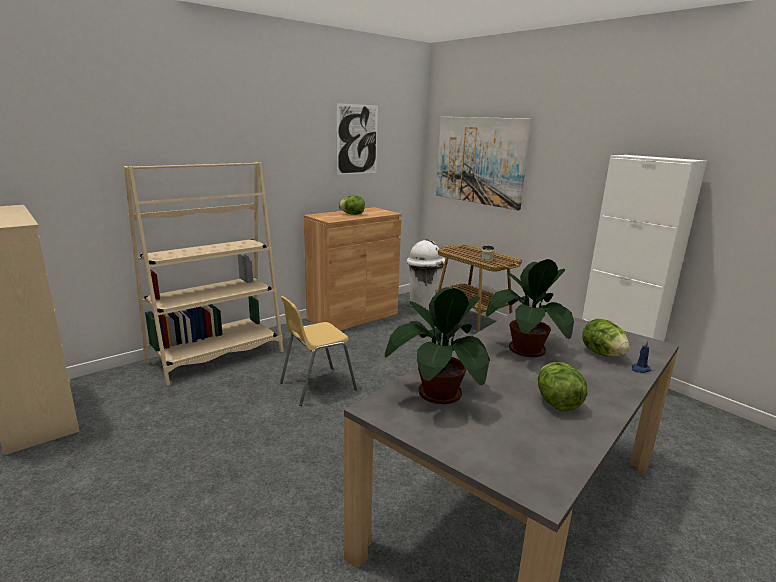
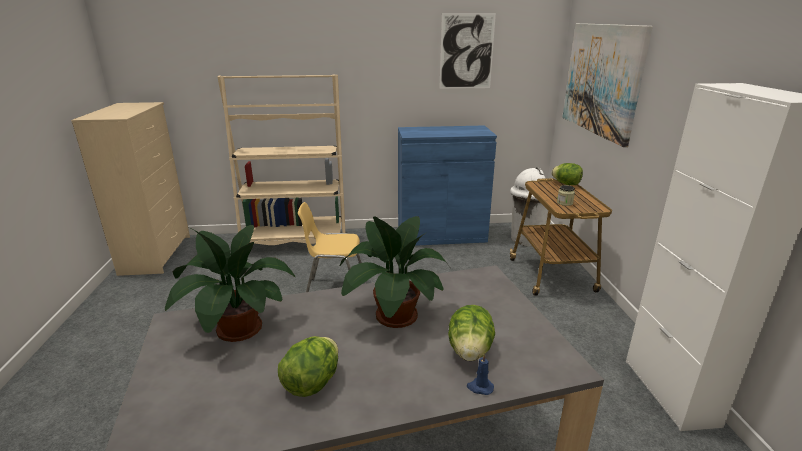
camera: 35 degrees right, 5 degrees up
(352, 214) = (443, 131): lettuce -> lettuce (566, 184)
(353, 316) = (441, 235): brown cabinet -> blue cabinet

